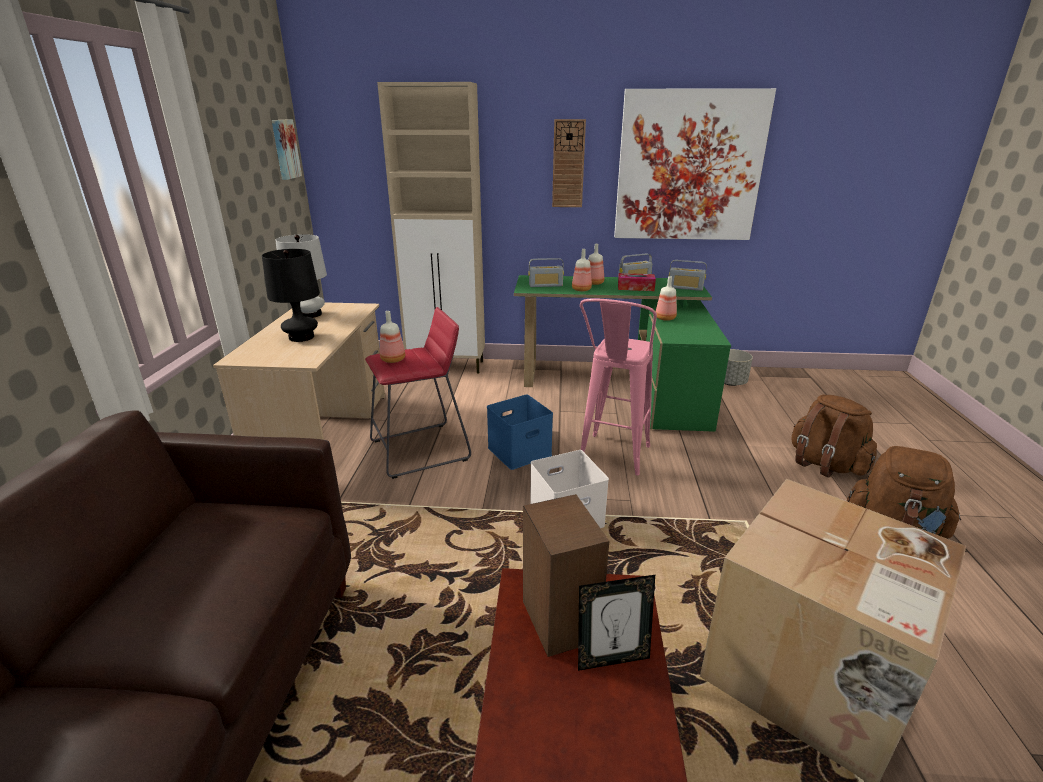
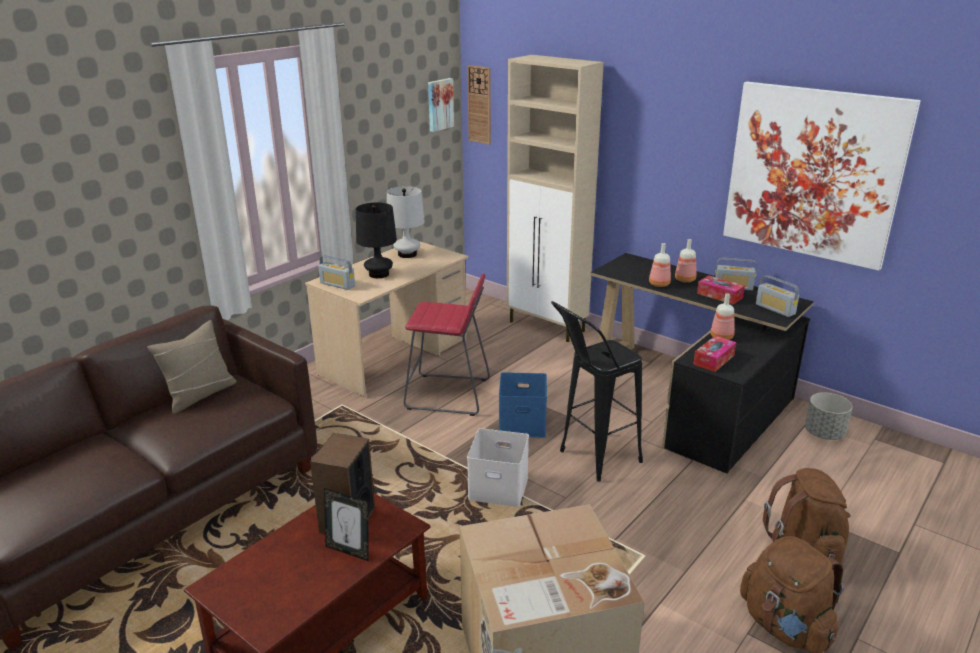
camera: 35 degrees right, 0 degrees up
(169, 548) = (200, 395): none -> beige pillow
(393, 359) = (432, 310): bottle -> none
(545, 285) = (632, 271): radio -> radio (337, 285)
(568, 164) = (684, 150): wall clock -> wall clock (479, 105)
(611, 460) = (590, 461): pink stool -> black stool
(622, 385) = (693, 397): green desk -> black desk
(686, 334) = (714, 360): none -> tissue box

